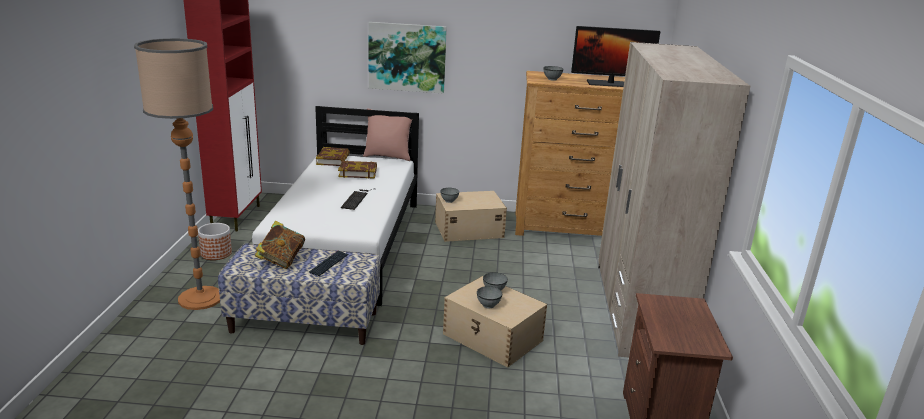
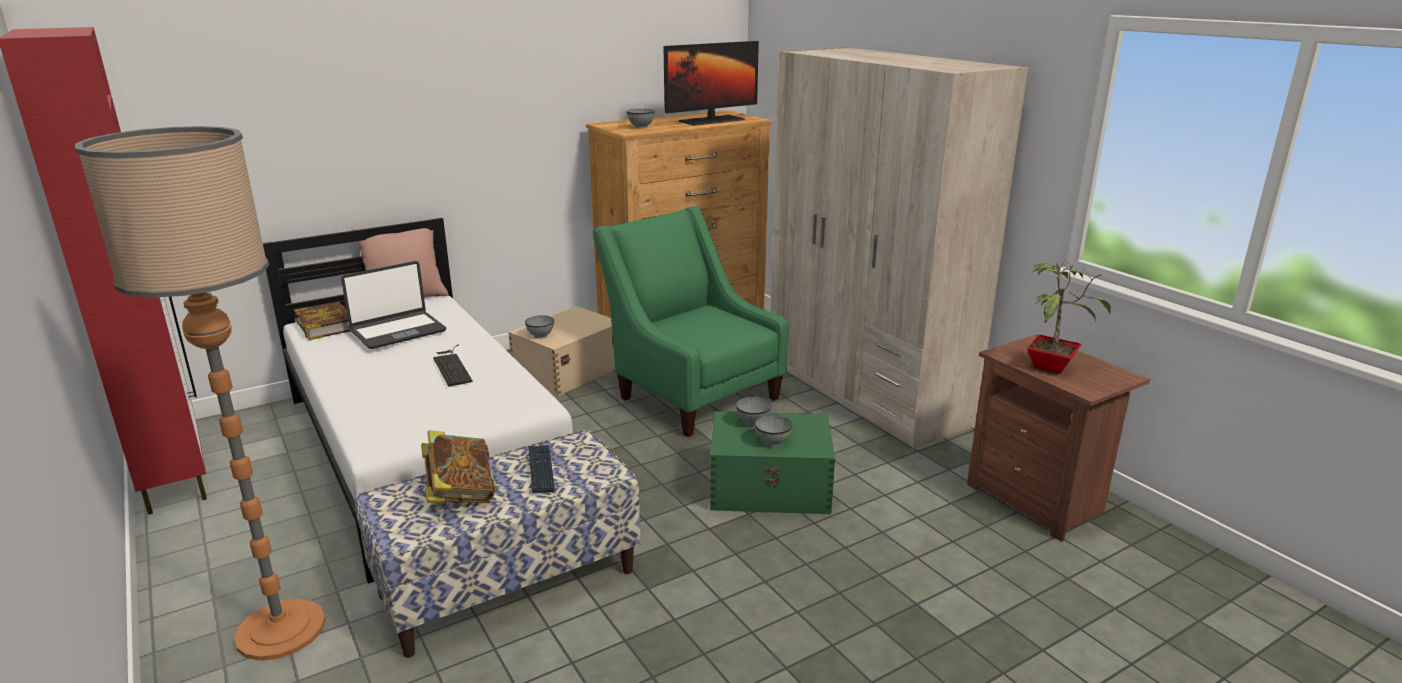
camera: 35 degrees left, 0 degrees up
(216, 253) = (213, 548): planter -> none
(358, 172) = (398, 331): book -> laptop
(407, 57) = (405, 132): picture -> none
(493, 338) = (771, 487): beige storage box -> green storage box
(521, 268) = (692, 394): none -> green armchair
(671, 320) = (1051, 366): none -> potted plant

